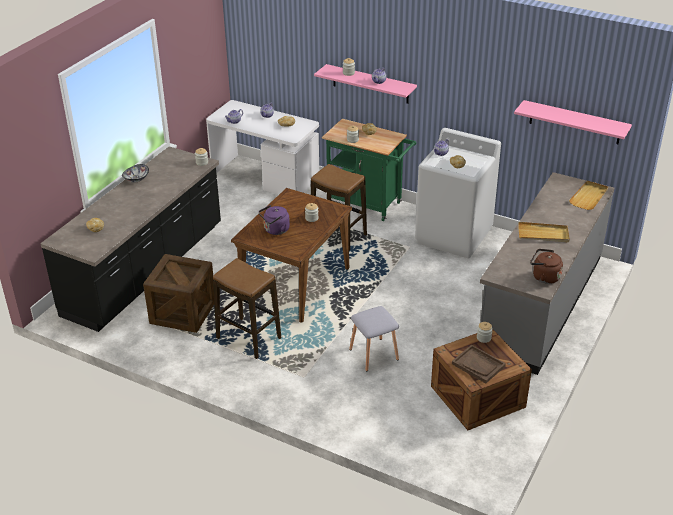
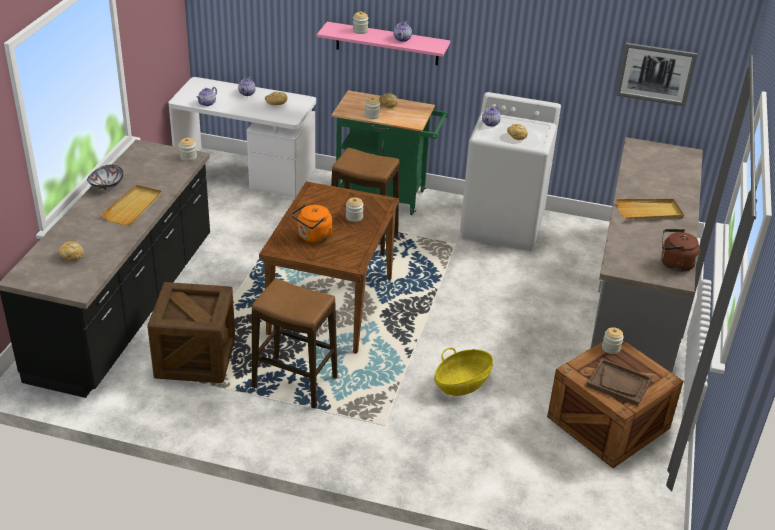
camera: 15 degrees left, 0 degrees up
(275, 230) = (313, 237): purple kettle -> orange kettle
(374, 354) = (462, 383): grey stool -> basket
(574, 122) = (655, 74): pink shelf -> picture
(589, 197) = (680, 163): beige tray -> beige tray (133, 207)

